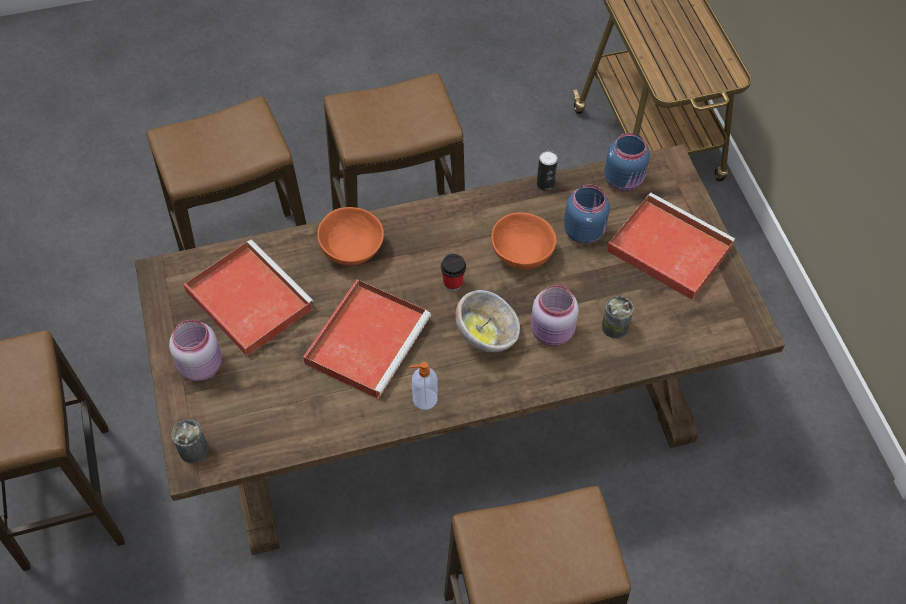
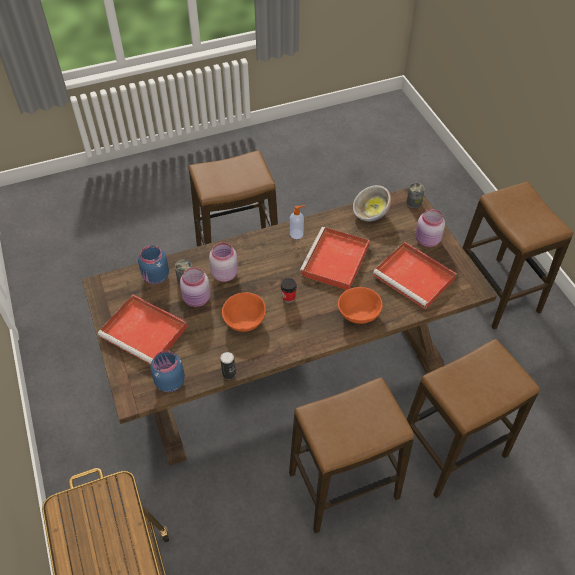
camera: 175 degrees right, 5 degrees down
(486, 334) = (264, 269): bowl -> bowl (370, 214)
(584, 230) = (201, 340): blue jar -> blue jar (155, 277)
(594, 292) = (197, 299): none -> pink jar

